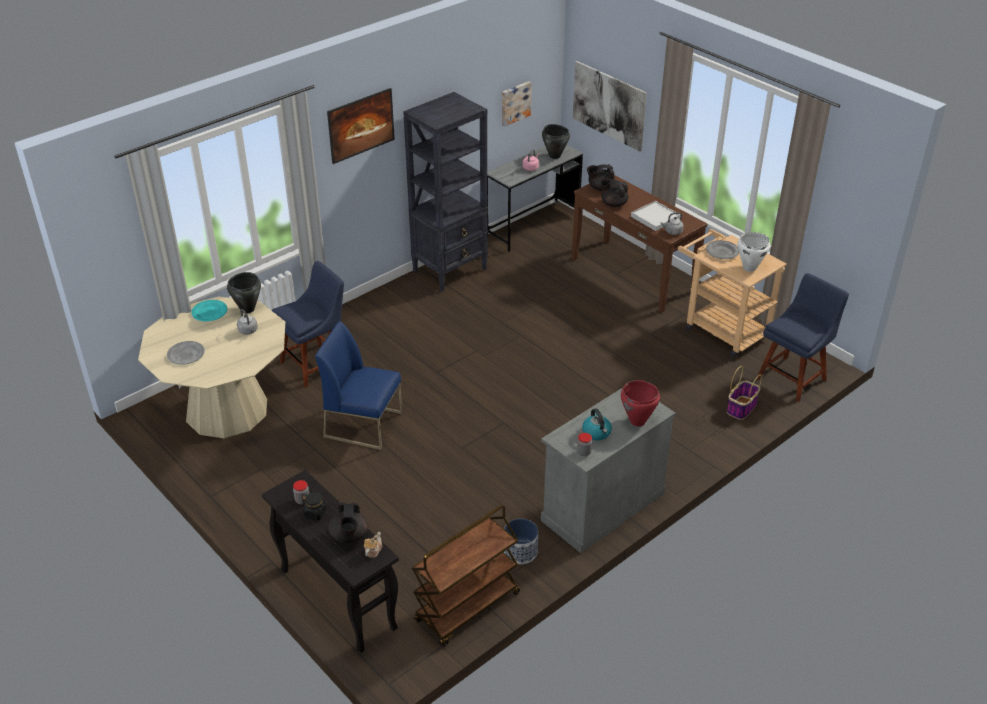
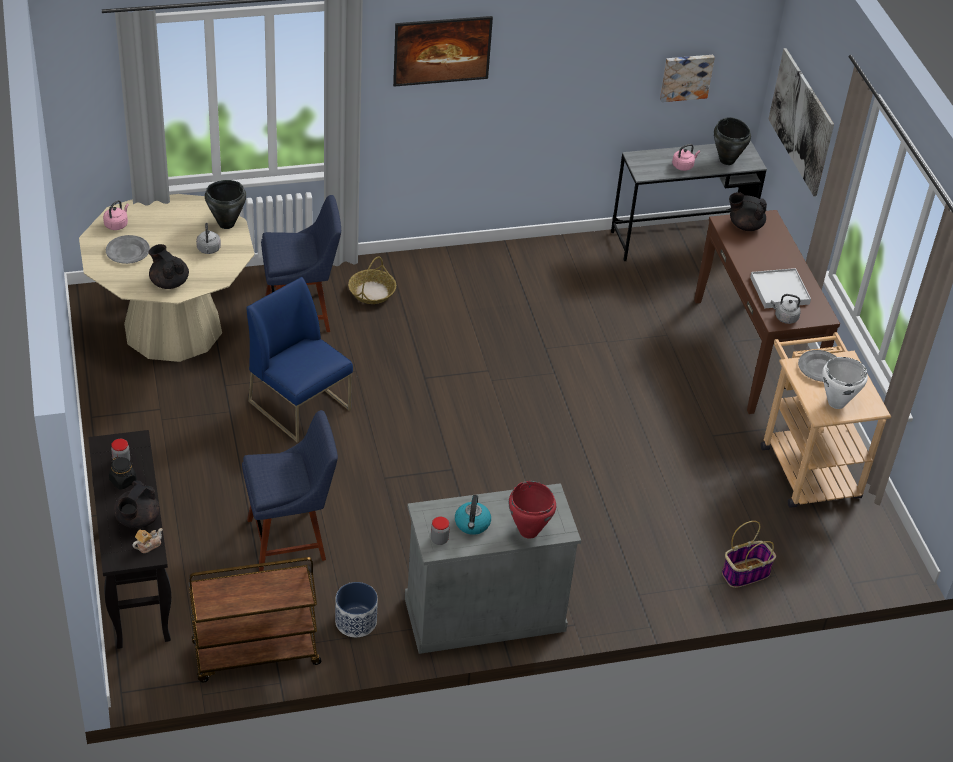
camera: 25 degrees right, 5 degrees up
(162, 339) = (117, 224): none -> pink kettle
(209, 312) = (185, 212): turquoise plate -> none
(355, 331) = (372, 292): none -> basket
(450, 270) = (536, 259): black bookcase -> none
(613, 204) = (742, 252): black teapot -> black teapot (169, 282)
(793, 377) = (845, 564): blue chair -> blue chair (291, 538)

